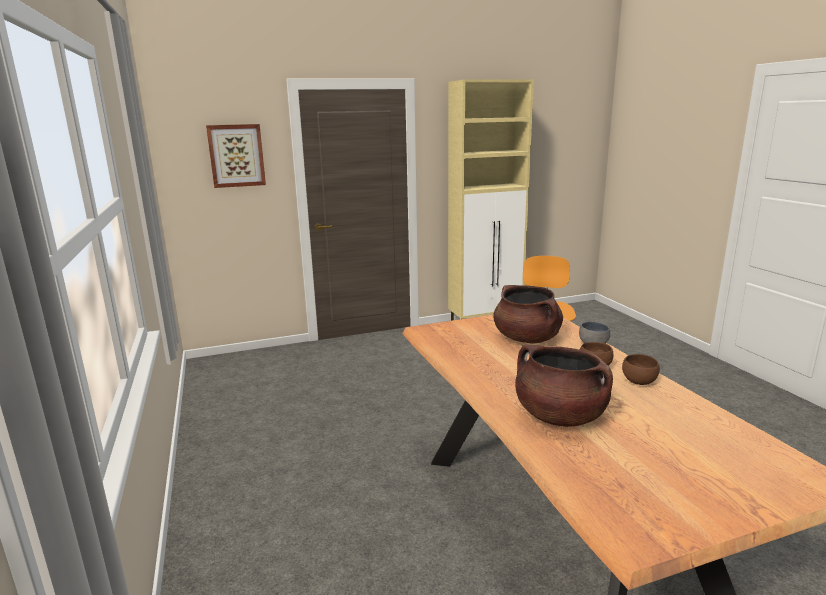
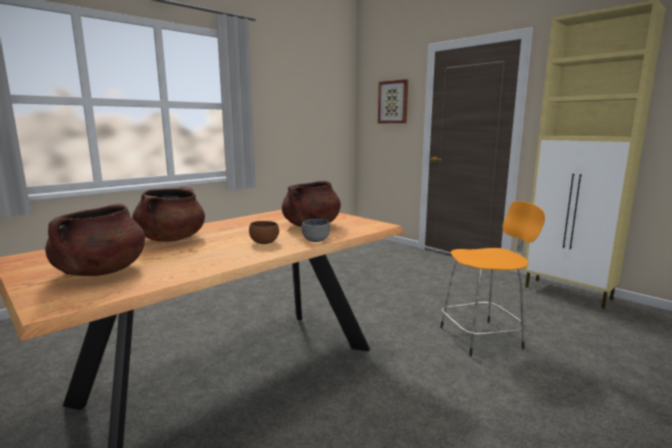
camera: 65 degrees right, 5 degrees down
(640, 382) = (239, 254): brown bowl -> none
(703, 459) = (101, 271): none -> brown cooking pot

